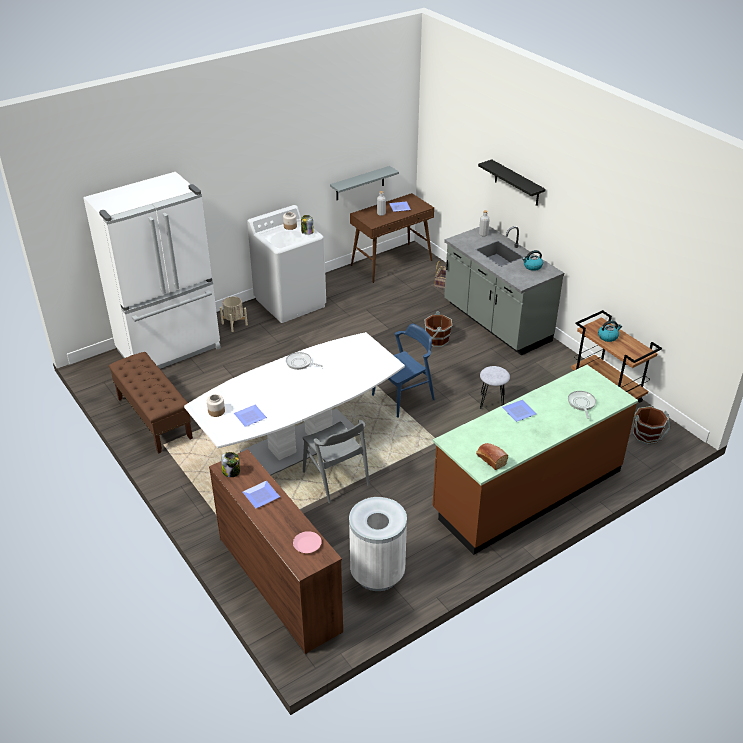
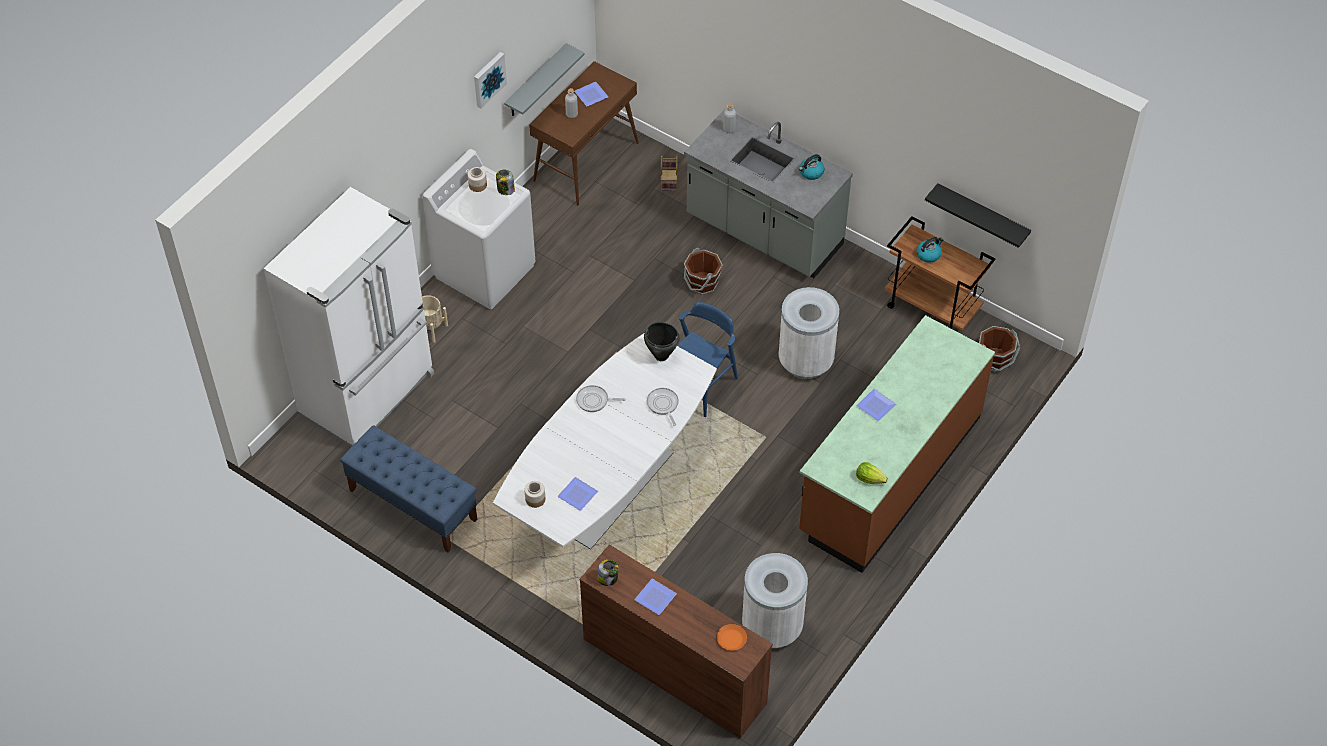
camera: 20 degrees left, 15 degrees up
(154, 418) = (412, 505): brown bench -> blue bench
(307, 544) = (732, 639): pink plate -> orange plate
(316, 155) = (488, 79): none -> picture
(335, 478) = (672, 523): grey chair -> none
(366, 348) = (661, 355): none -> black cooking pot
(490, 459) = (869, 479): bread -> lettuce
(492, 402) = (805, 361): grey stool -> white trash can
(517, 183) = (768, 68): black shelf -> black shelf (982, 216)
(581, 404) = (938, 375): frying pan -> frying pan (663, 405)

